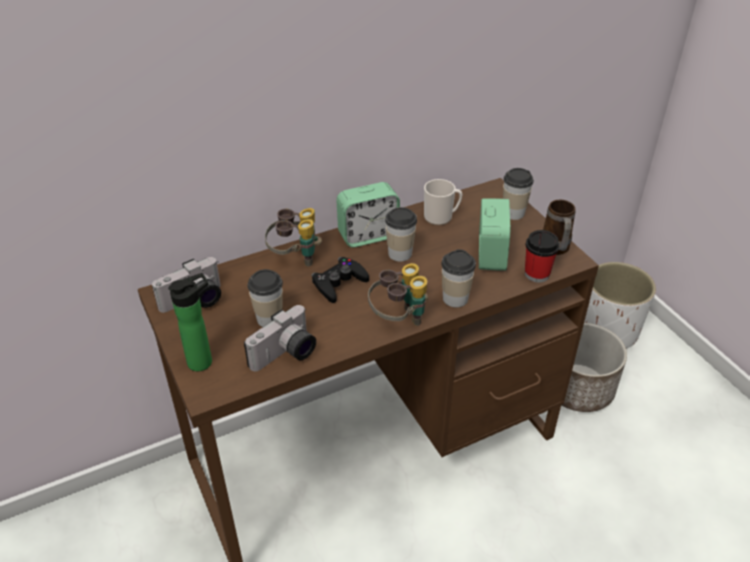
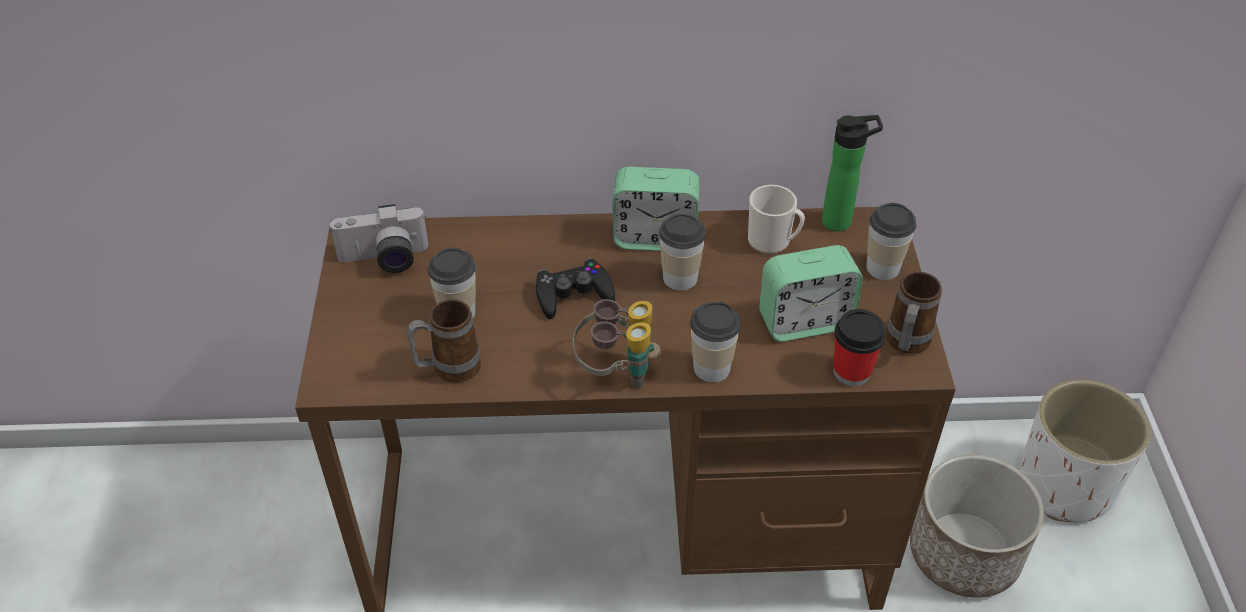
camera: 25 degrees right, 5 degrees up
(203, 361) = (349, 342): bottle -> bottle (841, 221)
(286, 355) = (447, 369): camera -> mug
(295, 258) = (541, 239): binoculars -> none
(491, 255) = (805, 321): alarm clock -> alarm clock turned 45 degrees clockwise

